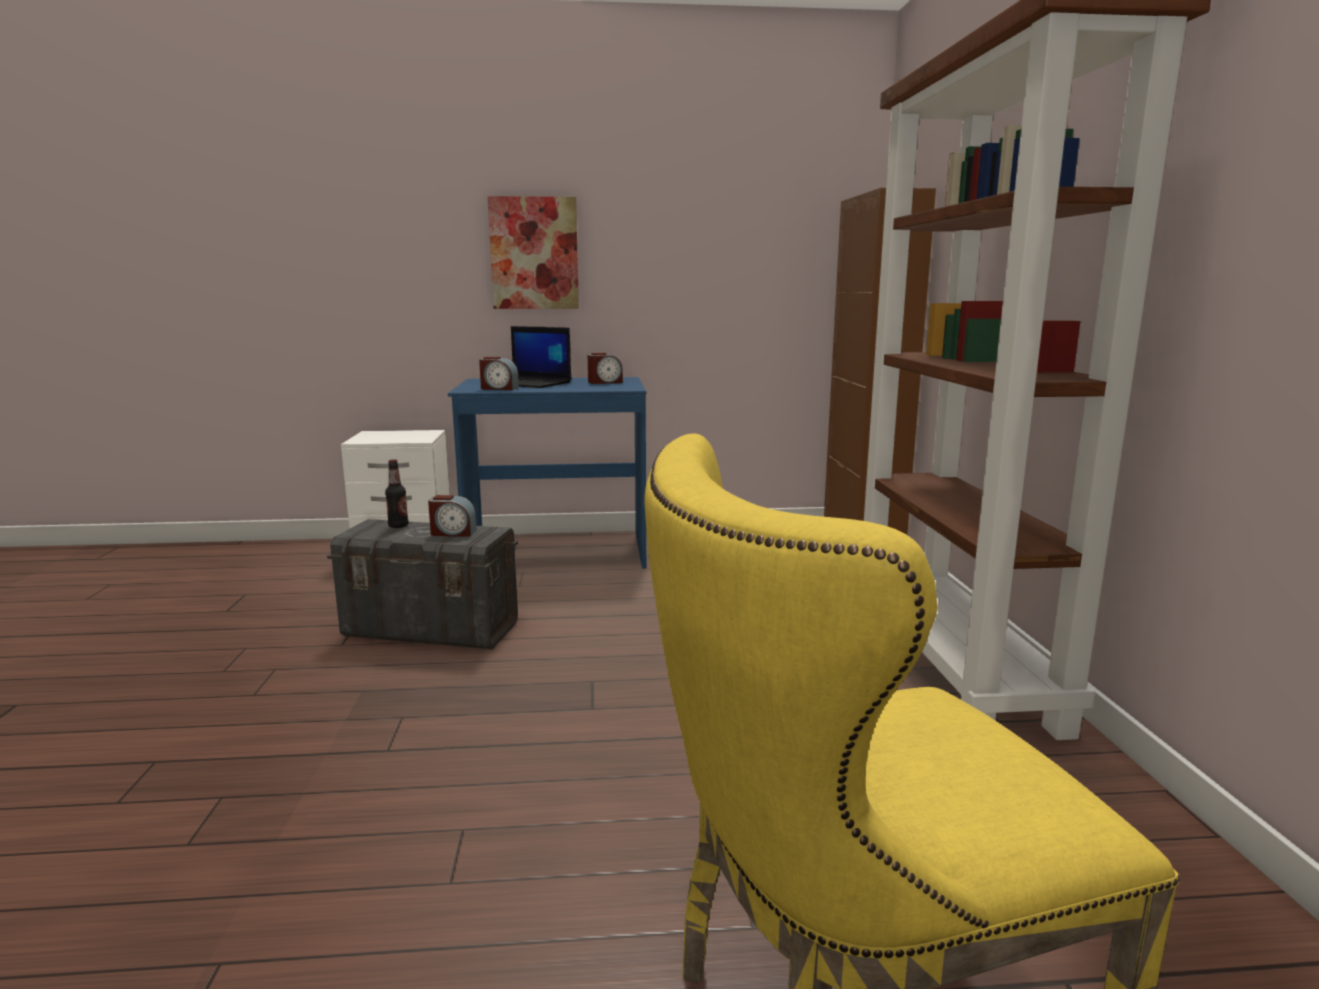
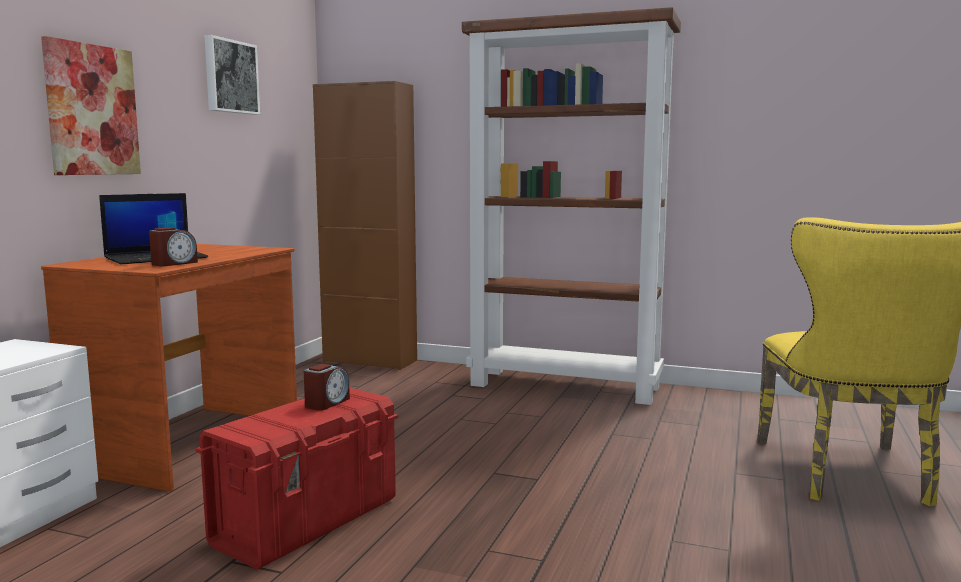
camera: 65 degrees left, 5 degrees down
(398, 526) = (261, 419): bottle -> none
(432, 629) = (308, 521): grey storage box -> red storage box
(557, 553) = (192, 444): blue desk -> brown desk
(605, 382) = (214, 249): alarm clock -> none
(716, 206) = (230, 77): none -> picture

